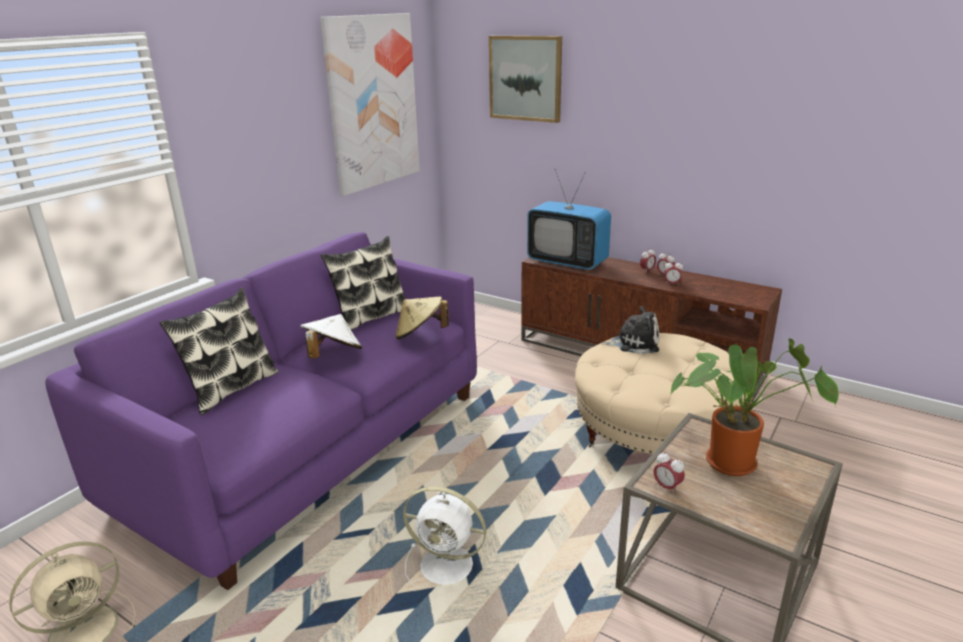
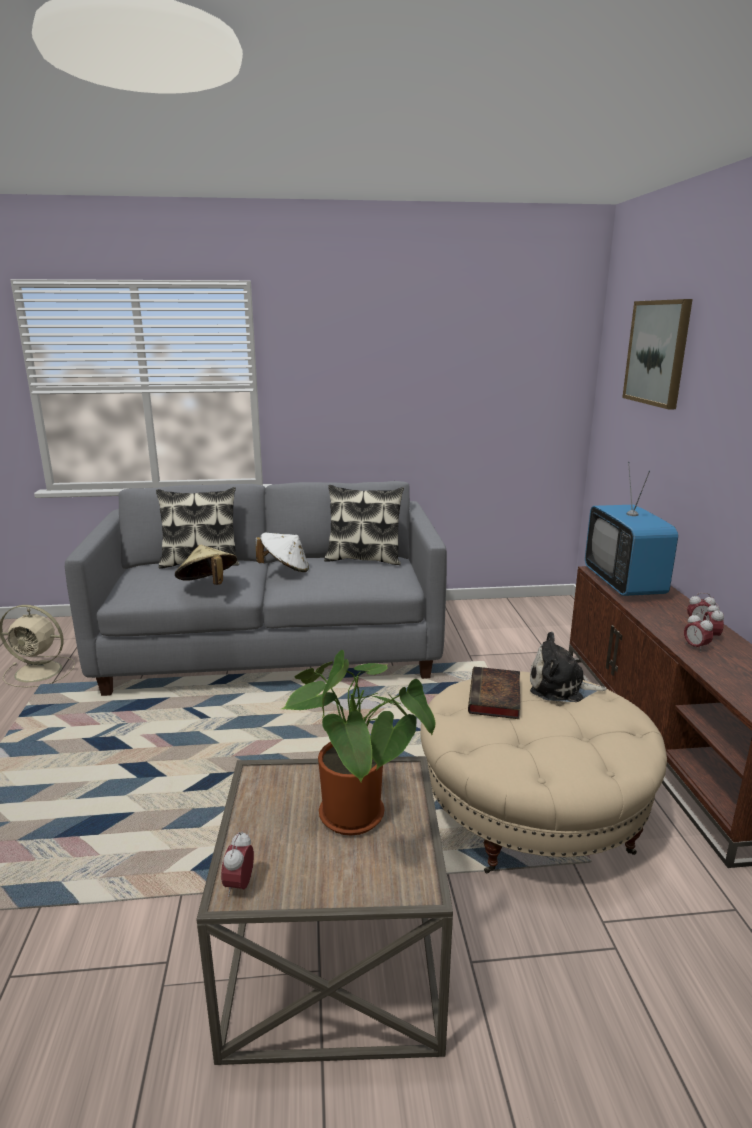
camera: 50 degrees right, 5 degrees down
(310, 449) = (273, 650): purple sofa -> grey sofa
(372, 102) = (493, 365): picture -> none
(420, 335) = (363, 582): beige hat -> beige hat (208, 585)
(449, 566) = (198, 772): white fan -> none
(626, 367) = (495, 698): none -> book
(634, 343) = (560, 687): plush toy -> plush toy turned 135 degrees clockwise
(667, 487) = (261, 786): alarm clock -> alarm clock (239, 885)

